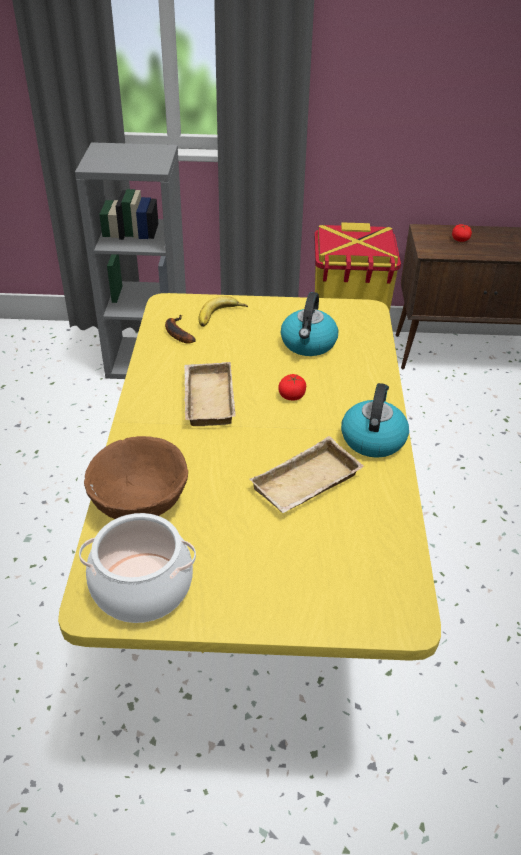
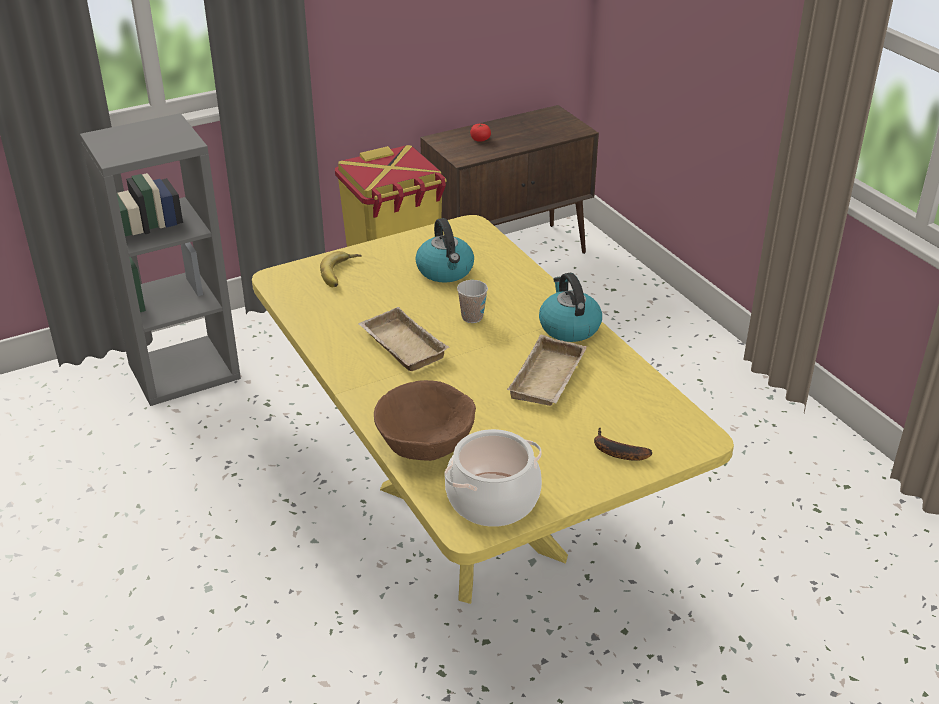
camera: 30 degrees left, 5 degrees down
(177, 333) = (314, 301): banana -> banana (615, 452)
(292, 395) = (472, 317): tomato -> cup

